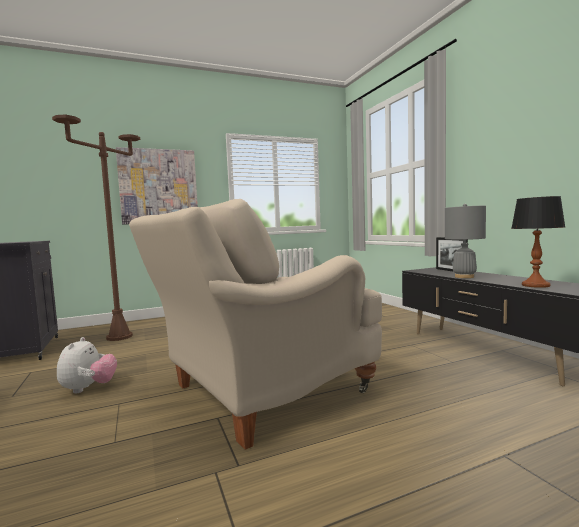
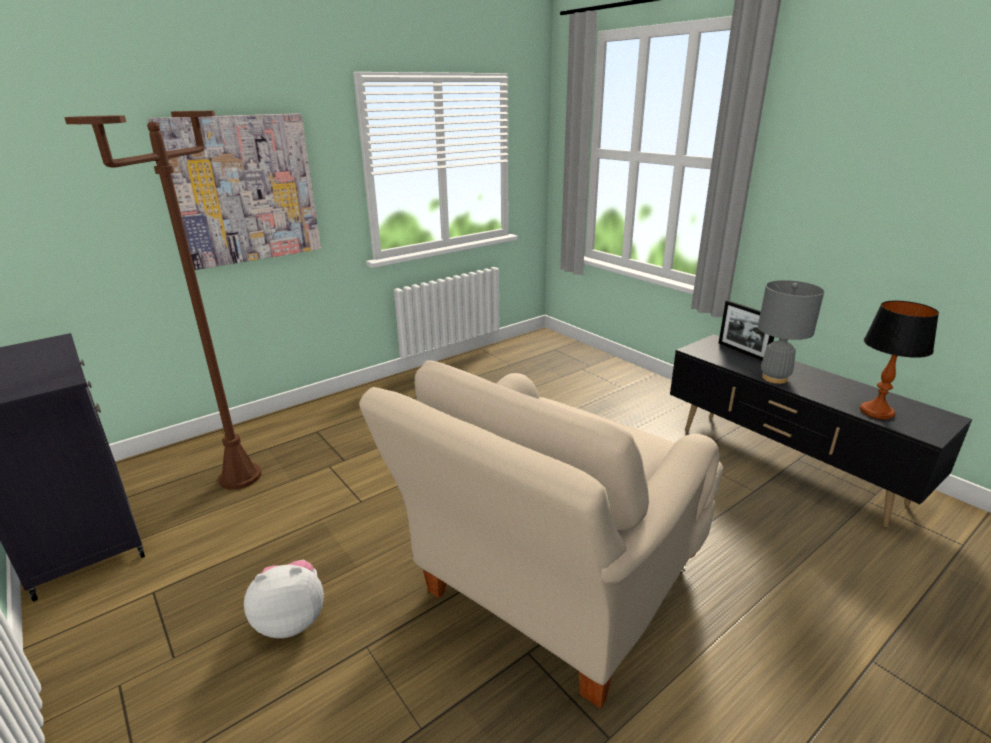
camera: 15 degrees left, 20 degrees up
(88, 388) = (291, 620): plush toy -> plush toy turned 90 degrees counterclockwise

